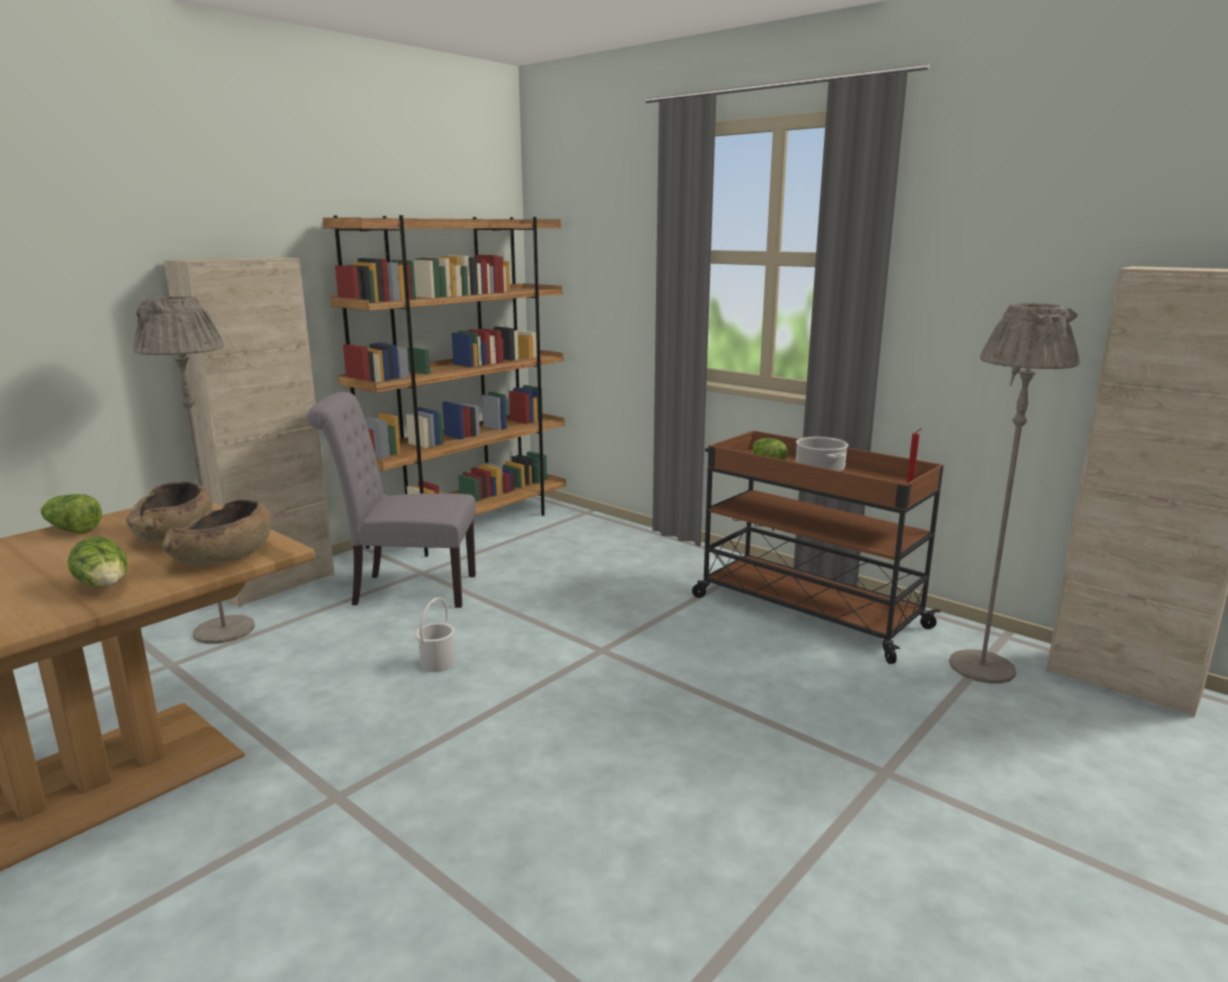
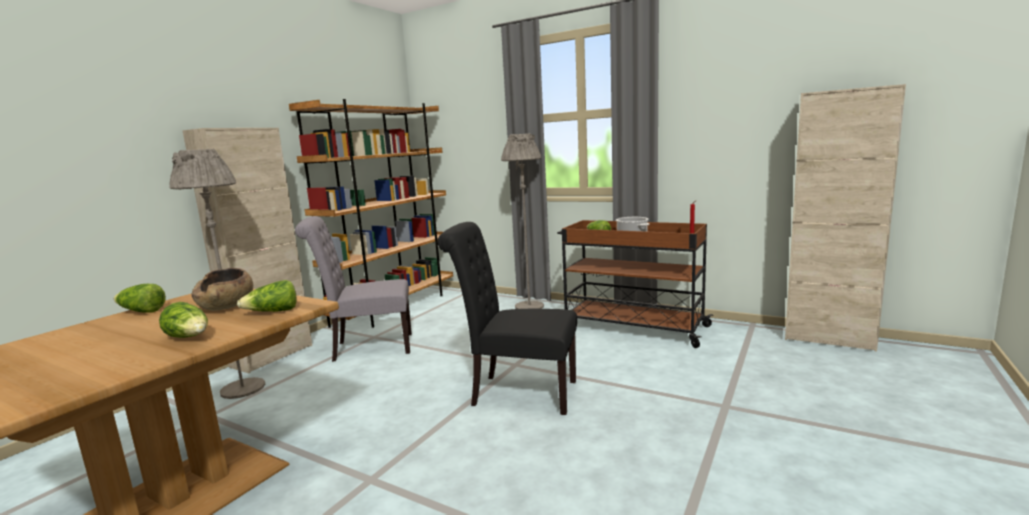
camera: 10 degrees left, 5 degrees down
(223, 557) = (273, 312): brown bowl -> lettuce
(436, 664) = (407, 387): white bucket -> none
(585, 697) = (517, 393): none -> black chair
(981, 667) = (748, 342): grey floor lamp -> grey floor lamp (529, 306)

